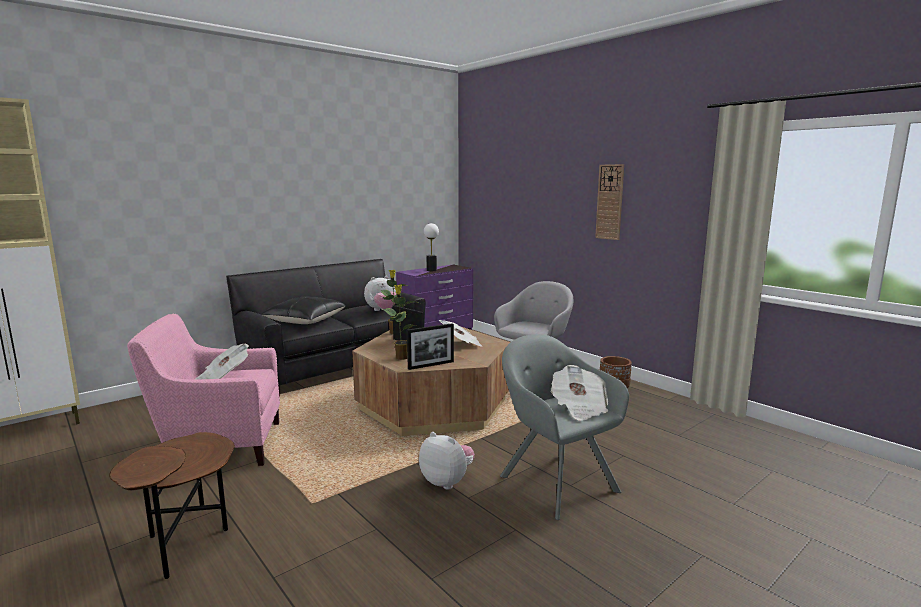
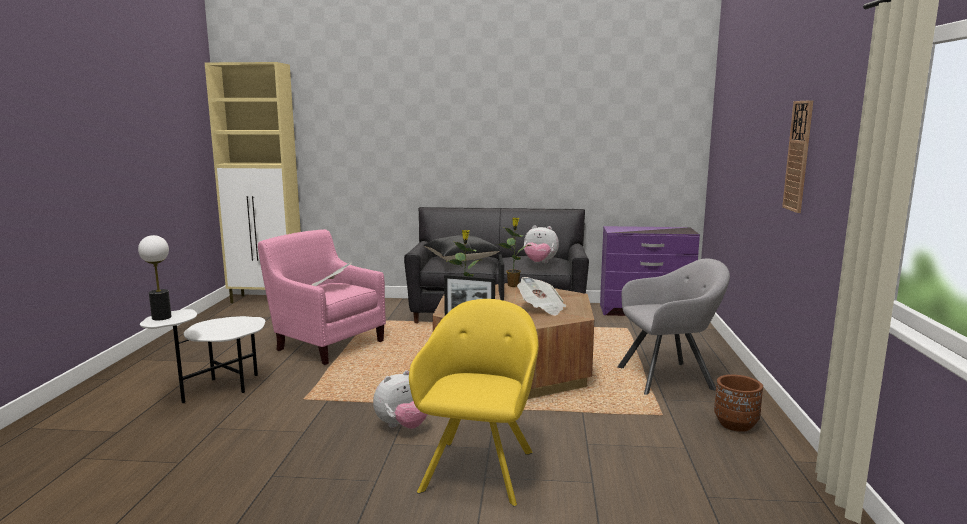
camera: 45 degrees right, 0 degrees up
(185, 543) = (217, 390): brown side table -> white side table
(431, 270) = (642, 230): table lamp -> table lamp (161, 317)
(447, 481) = (402, 426): plush toy -> plush toy turned 60 degrees clockwise
(555, 481) = (479, 467): grey armchair -> yellow armchair
(578, 407) = (489, 389): newspaper -> none

